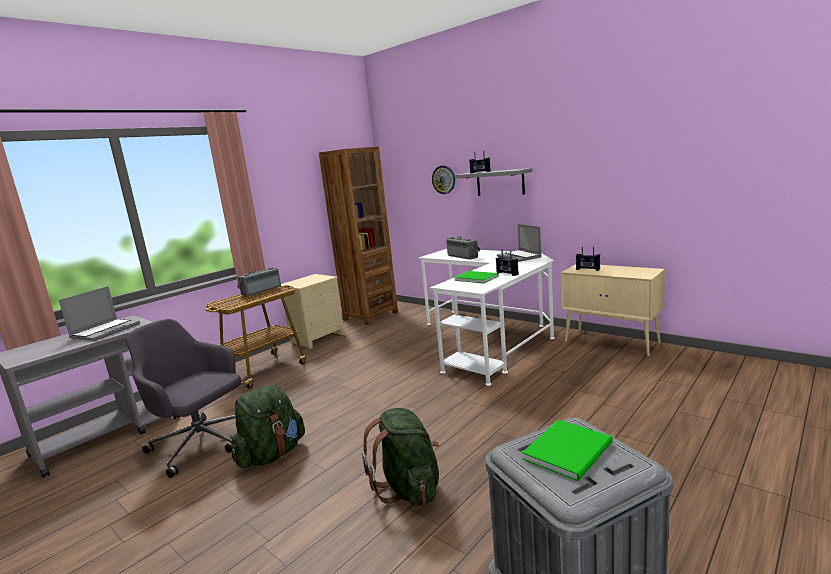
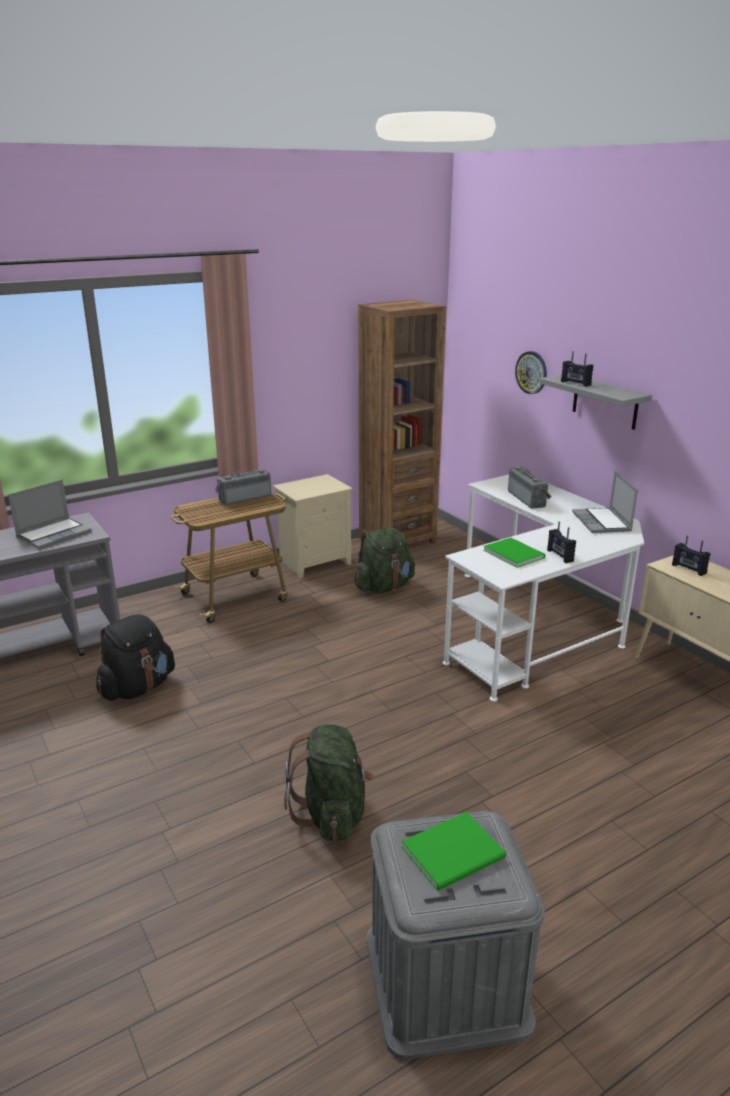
camera: 15 degrees right, 10 degrees up
(201, 444) = (138, 688): grey office chair -> black backpack
(272, 455) = (205, 725): green backpack -> green backpack (384, 587)

